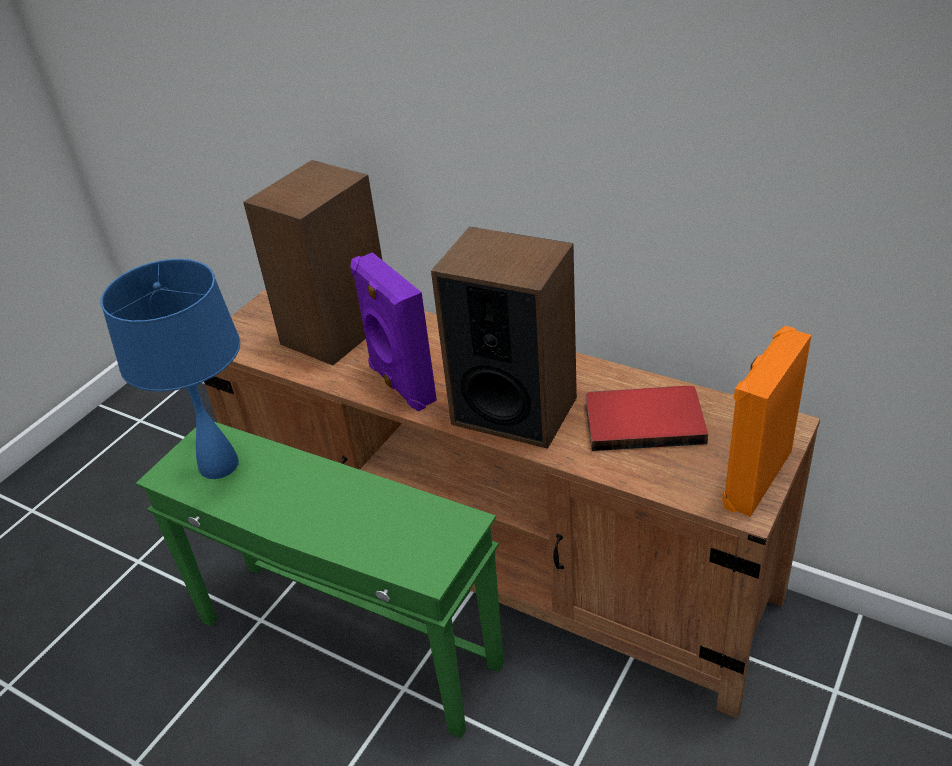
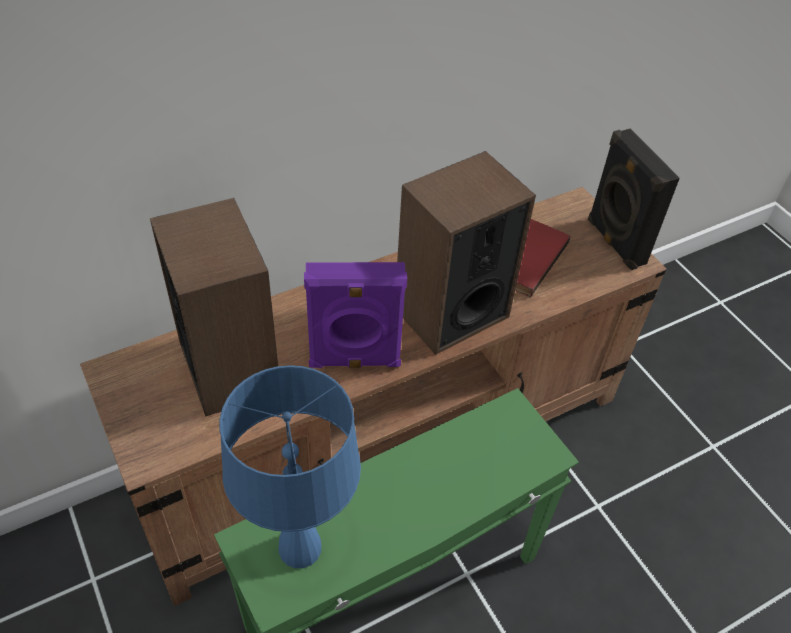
camera: 65 degrees left, 10 degrees up
(754, 477) = (614, 242): orange speaker -> black speaker

